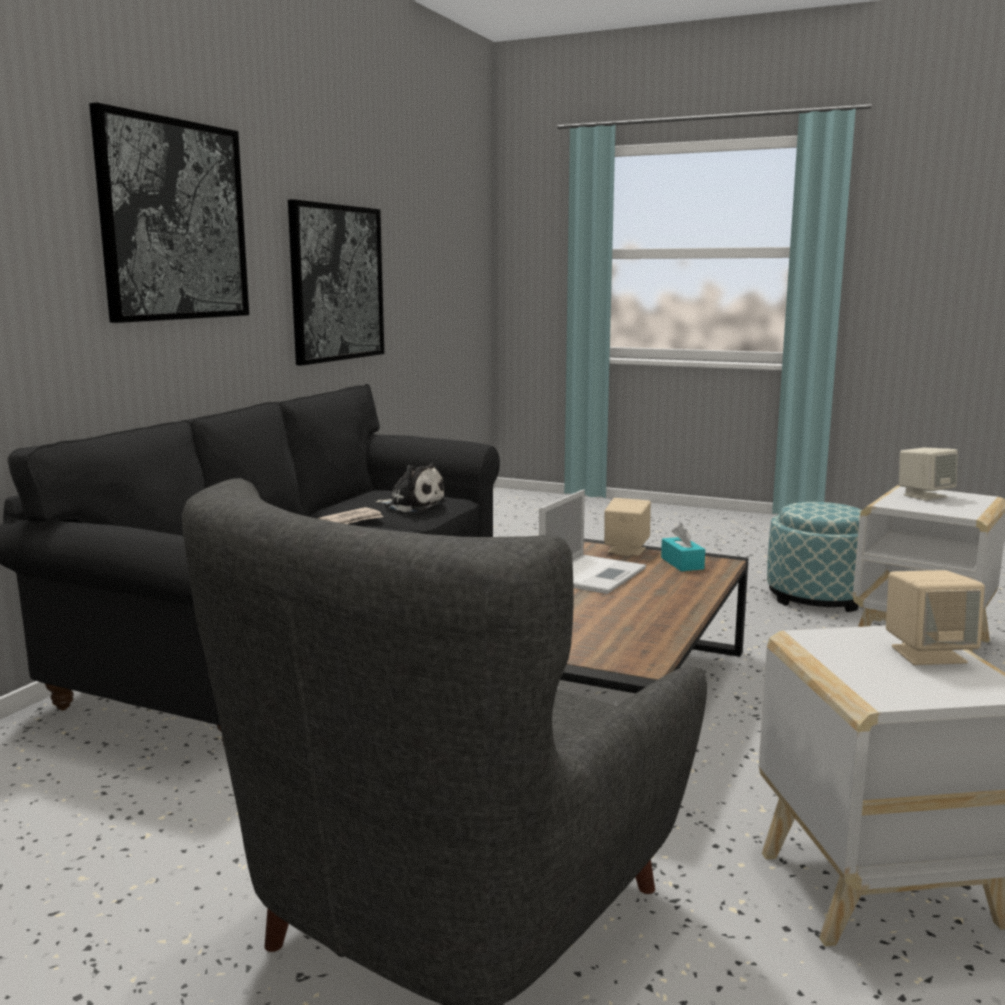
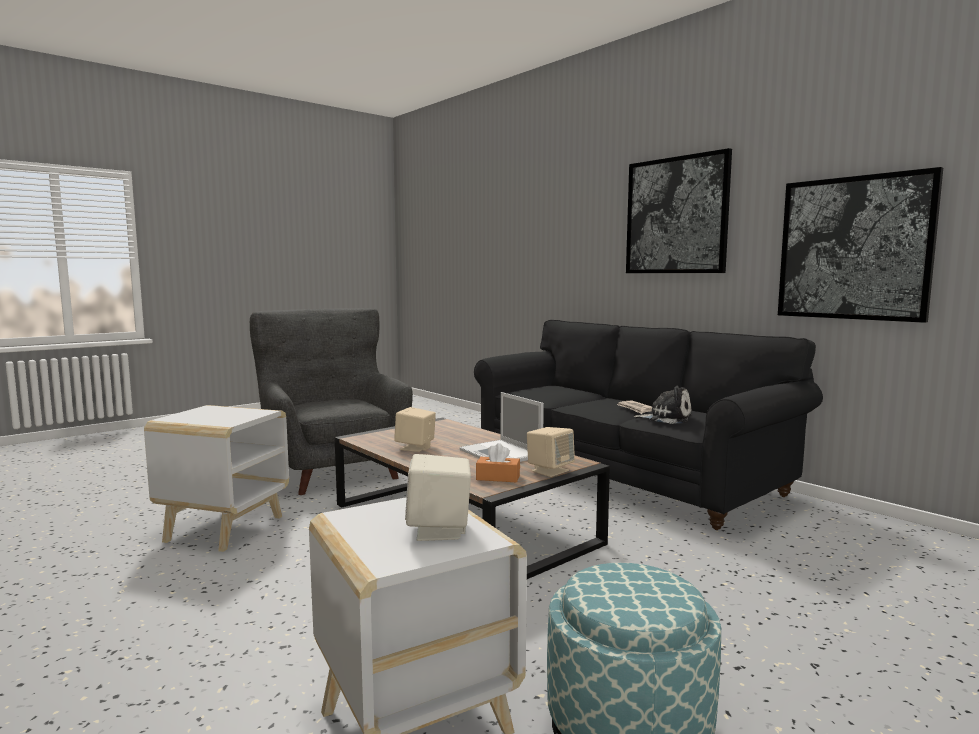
camera: 115 degrees right, 5 degrees down
(412, 505) = (667, 418): plush toy -> plush toy turned 120 degrees counterclockwise
(682, 563) = (498, 478): turquoise tissue box -> orange tissue box
(928, 654) = (211, 419): beige speaker -> beige speaker (415, 447)

